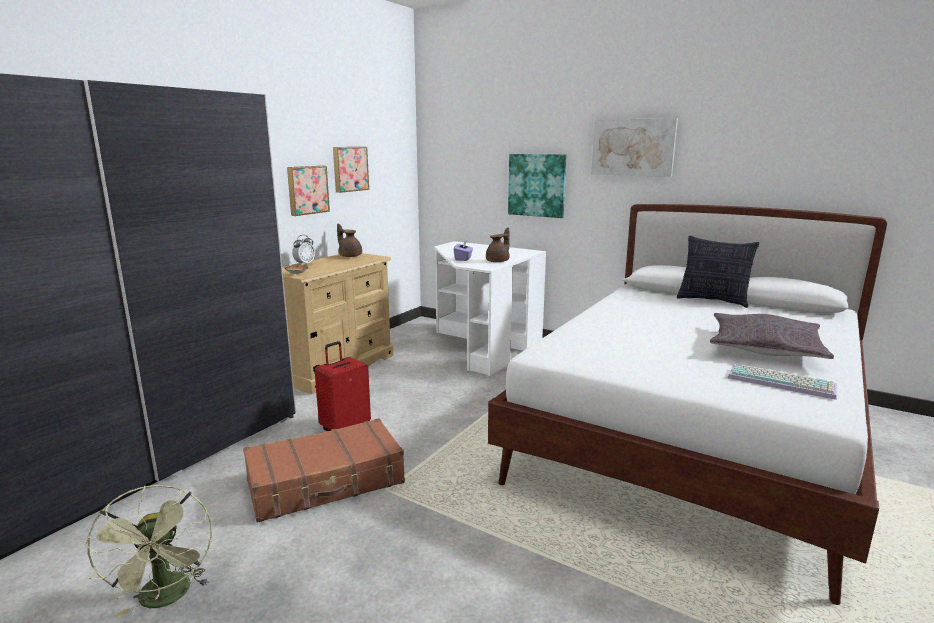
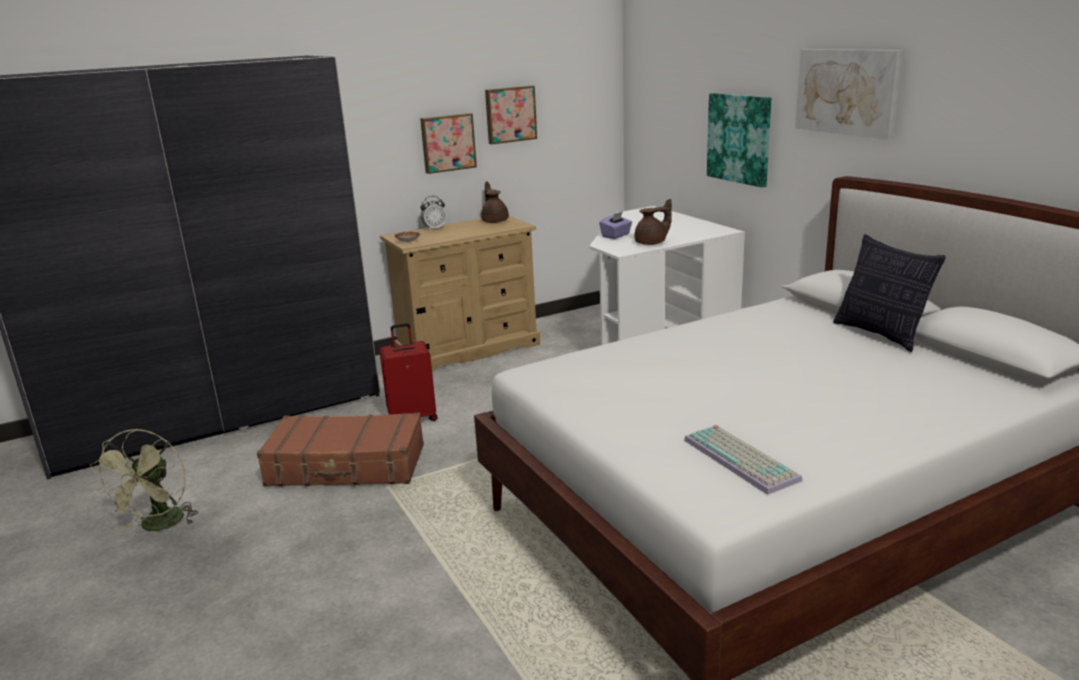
camera: 30 degrees right, 5 degrees up
(764, 348) = (812, 413): grey pillow -> none

